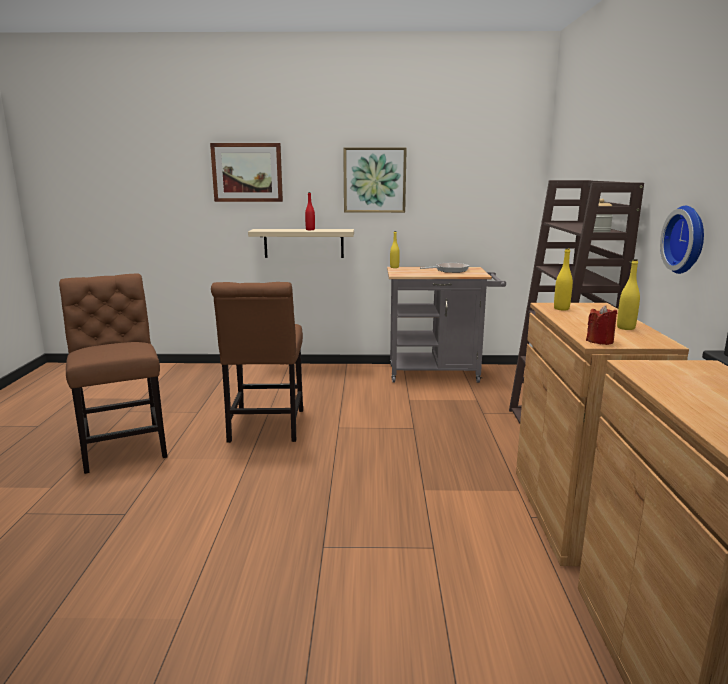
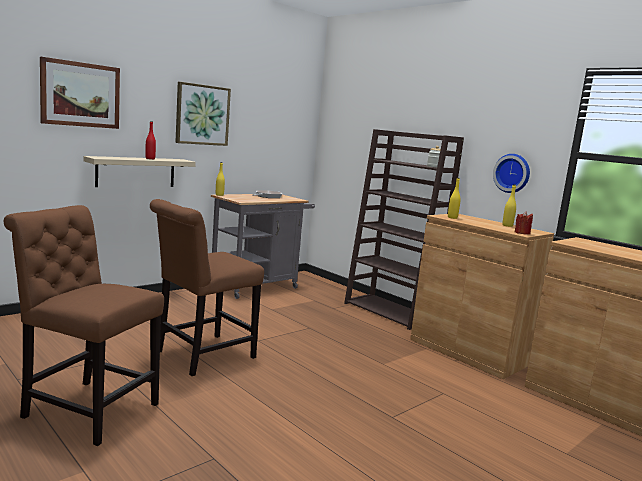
camera: 45 degrees left, 5 degrees down
(265, 428) = (201, 356): brown chair -> brown chair turned 90 degrees clockwise

